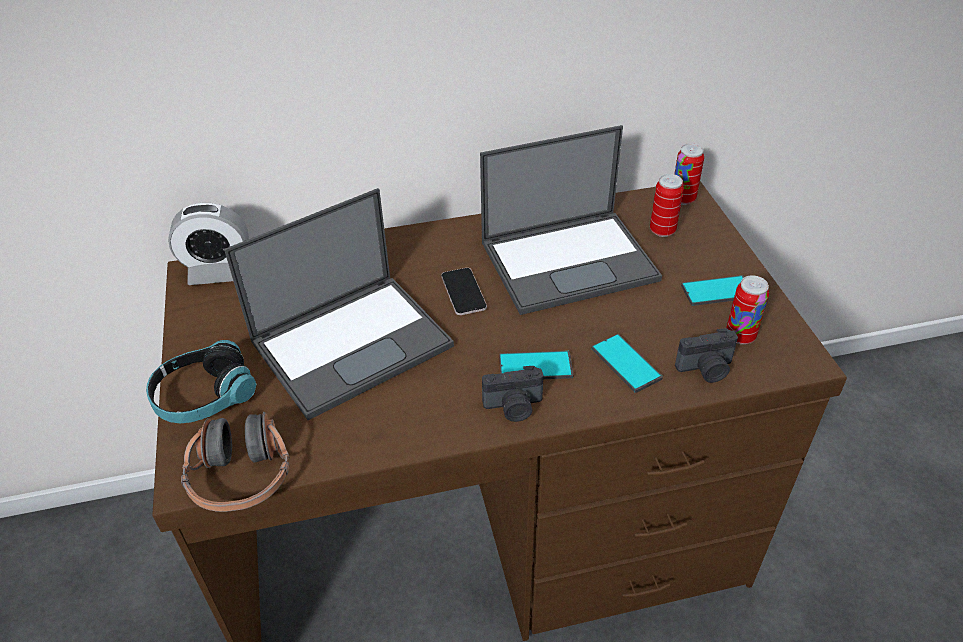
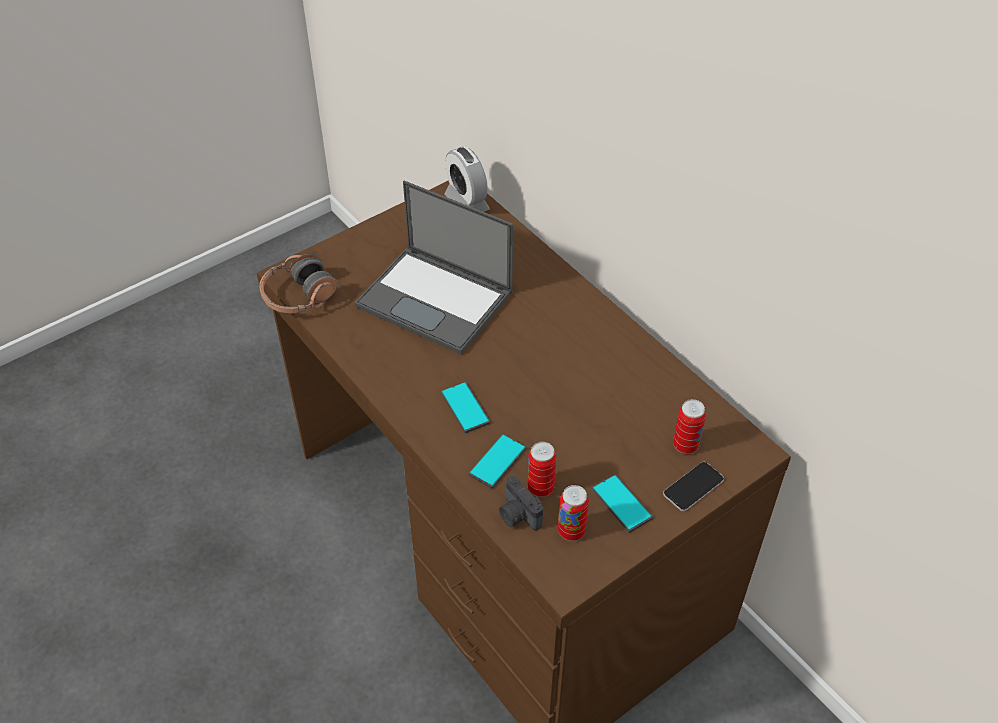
camera: 65 degrees right, 5 degrees up
(204, 396) = (352, 250): headphones -> none
(463, 292) = (523, 339): phone -> phone (693, 487)
(514, 407) = (418, 408): camera -> none
(570, 260) = (602, 392): laptop -> none
(683, 199) = (746, 449): can -> can (540, 487)

